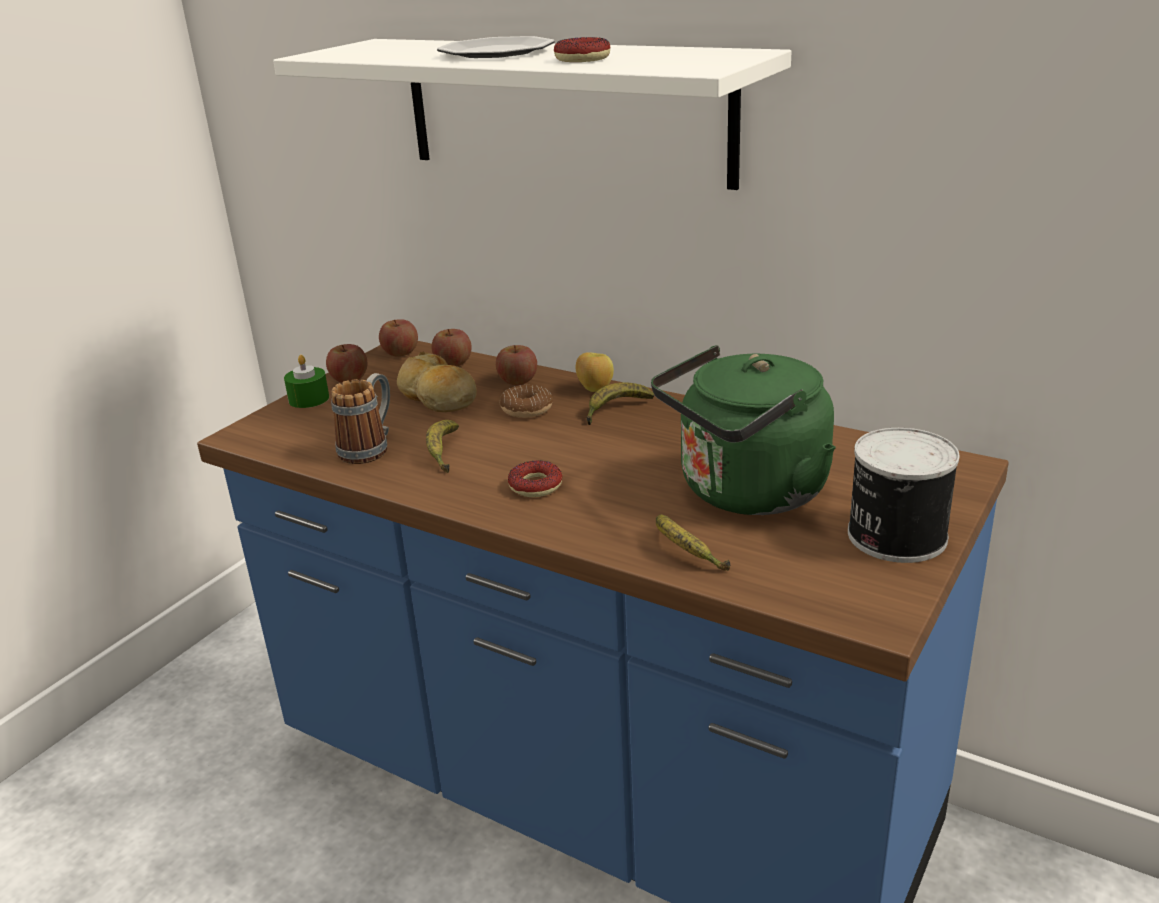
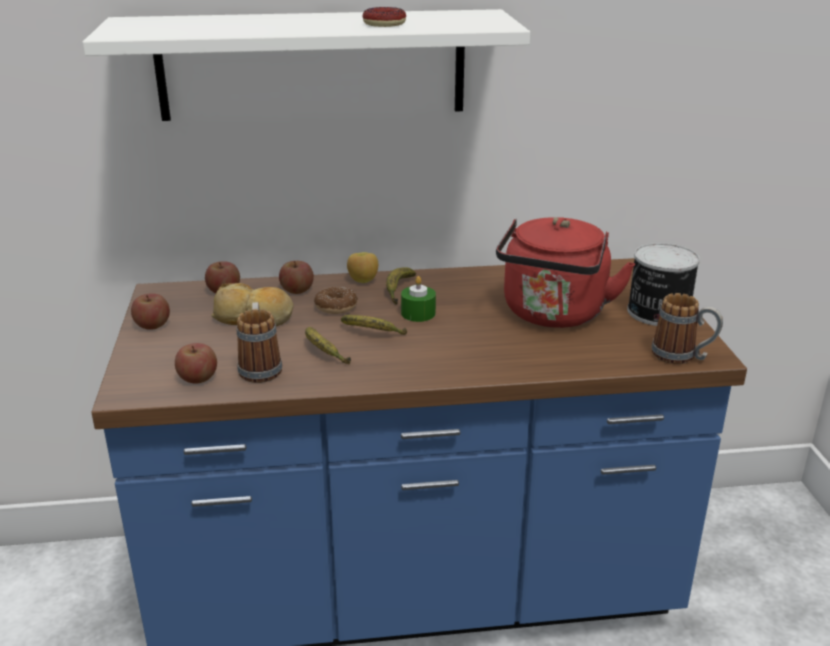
camera: 40 degrees left, 0 degrees up
(309, 399) = (142, 349): green candle -> green candle (418, 313)
(400, 352) = (164, 294): apple -> apple (198, 378)
(497, 52) = (291, 22): plate -> none
(535, 486) = (423, 352): donut -> none
(685, 552) = (572, 358): banana -> banana (372, 333)
(746, 493) = (553, 315): green kettle -> red kettle
(834, 605) = (682, 357): none -> mug

